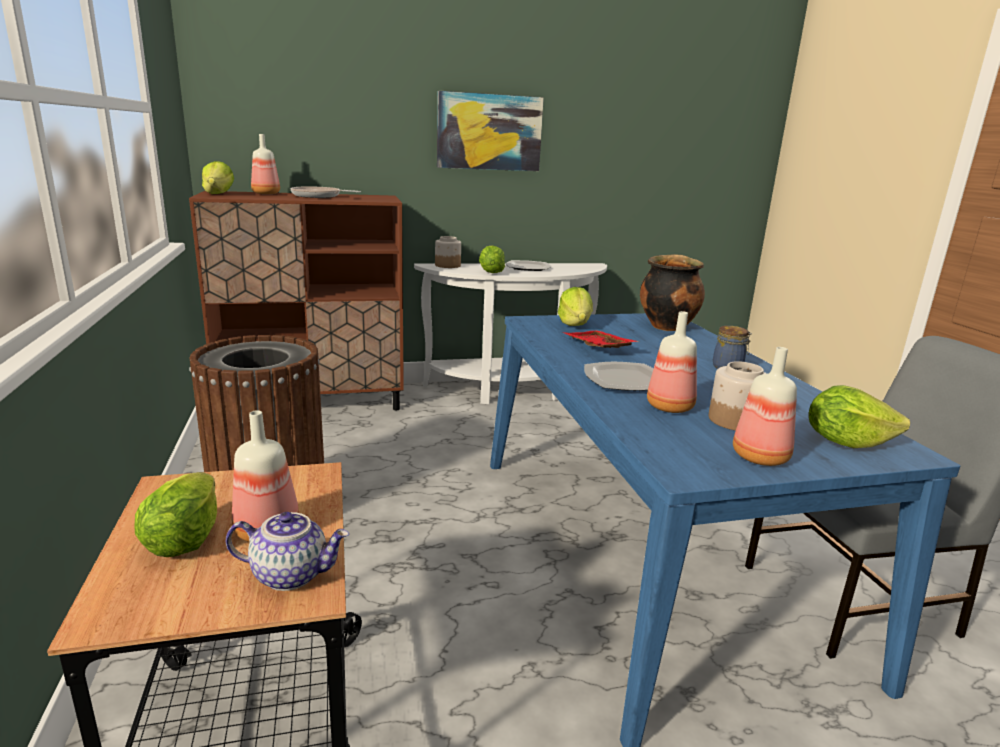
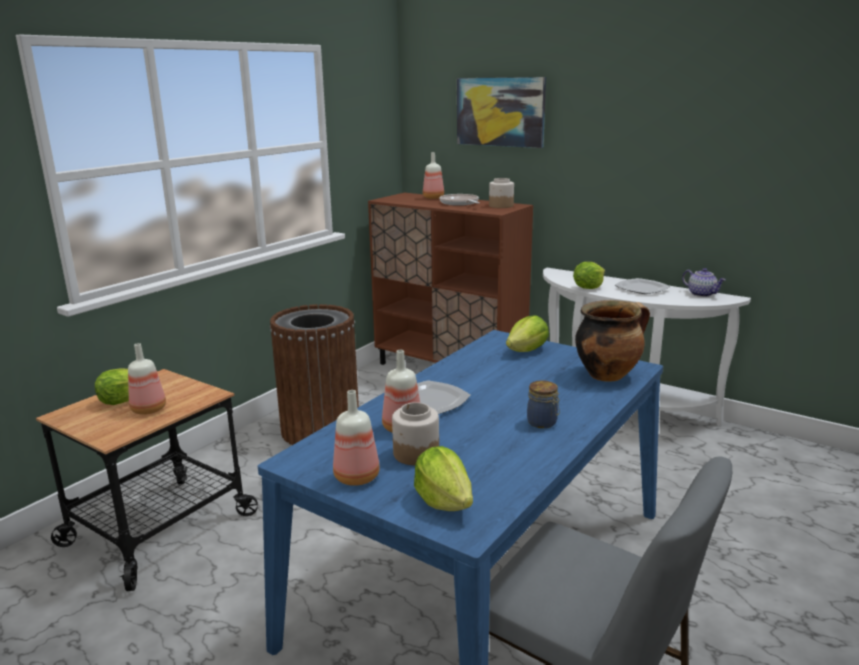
camera: 50 degrees right, 0 degrees up
(219, 194) = (399, 197): lettuce -> none
(291, 574) = (121, 429): teapot -> teapot (702, 294)
(447, 265) = (568, 274): jar -> jar (500, 206)
(489, 132) = (625, 148): picture -> picture (500, 112)
(596, 348) = (485, 373): red tray -> none

